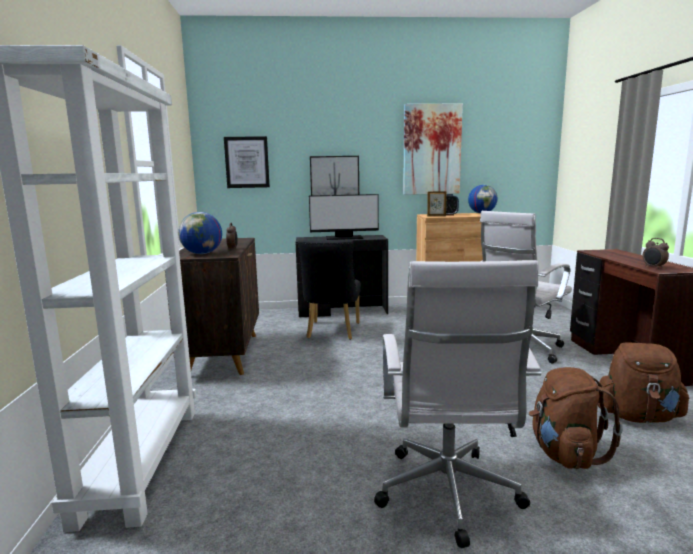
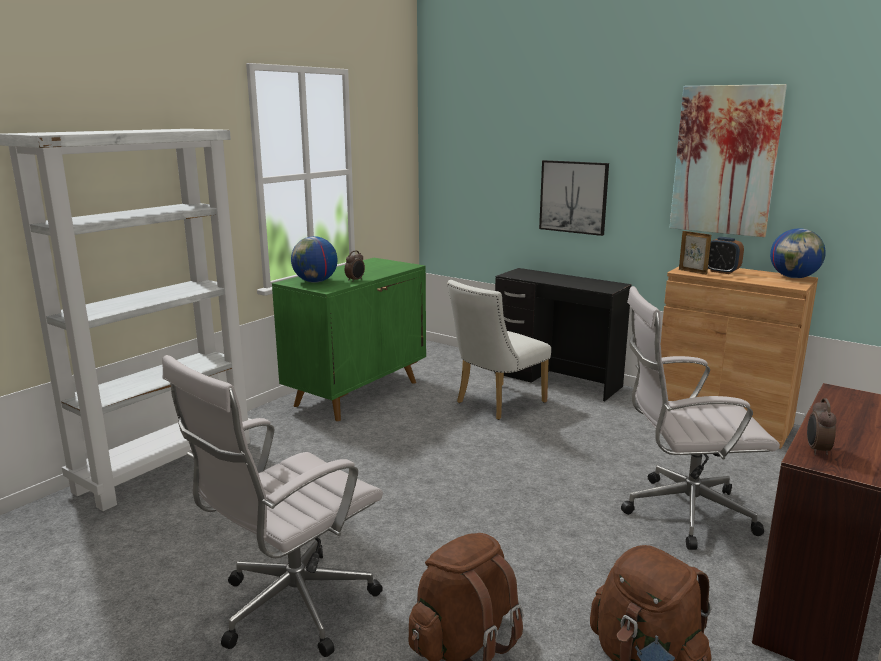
camera: 40 degrees right, 5 degrees up
(224, 354) = (358, 393): brown cabinet -> green cabinet
(247, 162) = (471, 163): picture -> none
(332, 332) = (495, 404): black chair -> white chair
(344, 238) = (565, 280): monitor -> none

